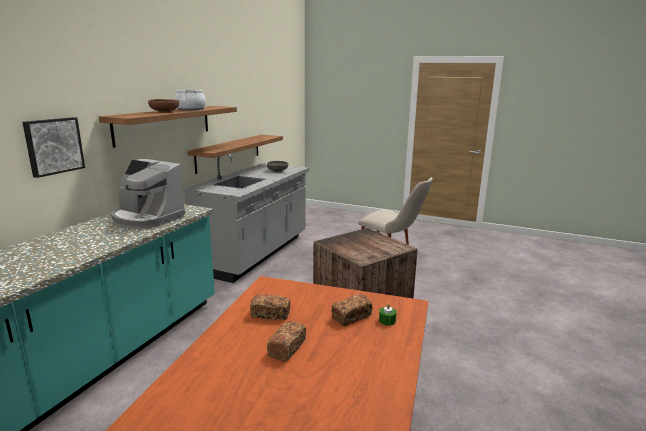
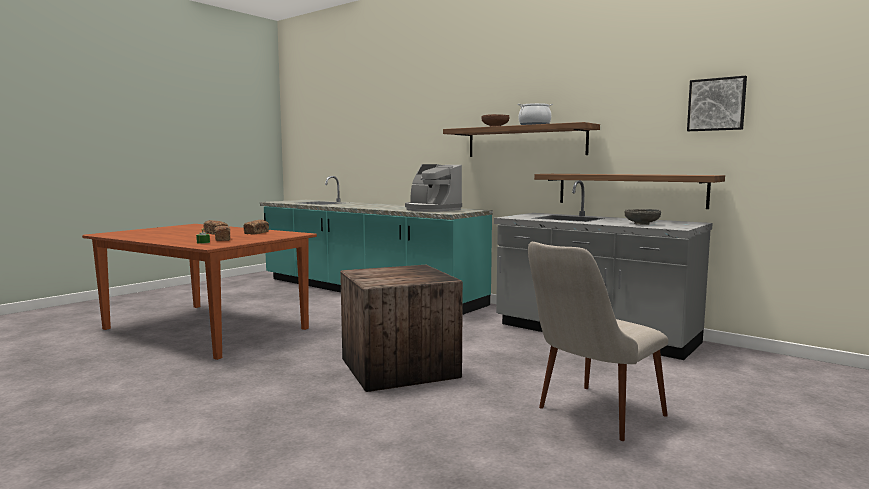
camera: 105 degrees right, 10 degrees down
(53, 146) = (430, 149): picture -> picture (716, 104)
(147, 218) = (431, 210): coffee machine -> coffee machine turned 90 degrees counterclockwise

